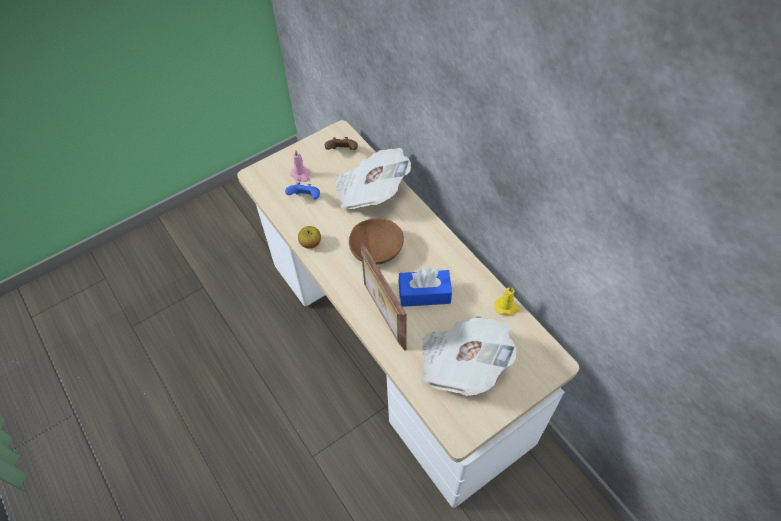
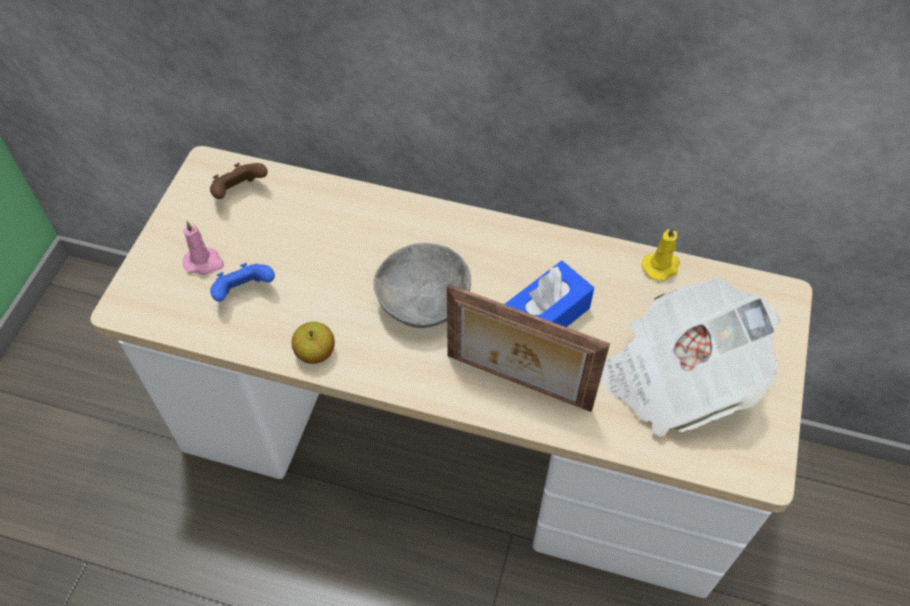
camera: 40 degrees left, 0 degrees up
(370, 192) = (337, 225): newspaper -> none
(377, 250) = (424, 300): brown bowl -> grey bowl

